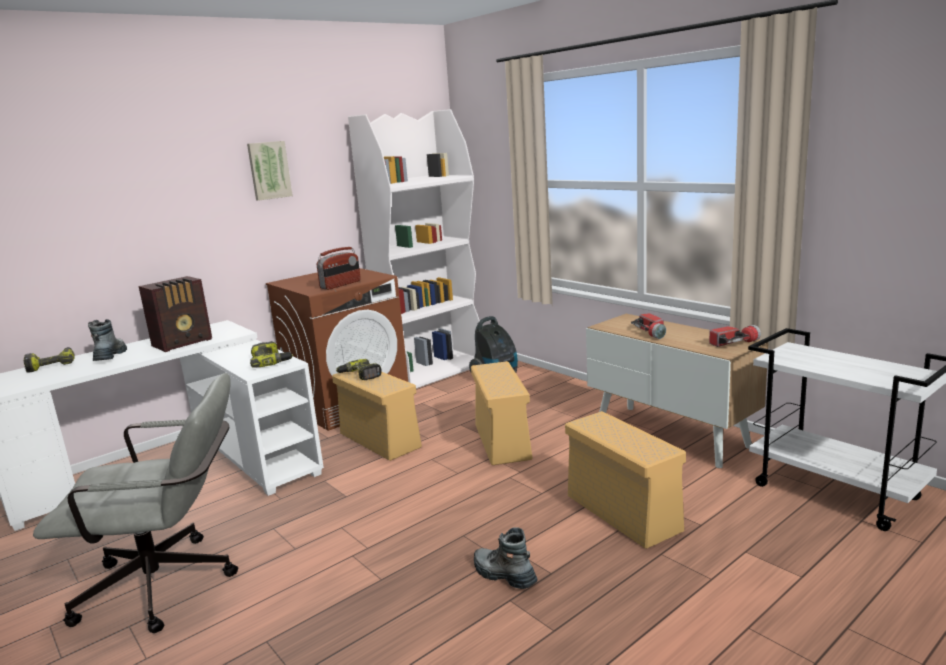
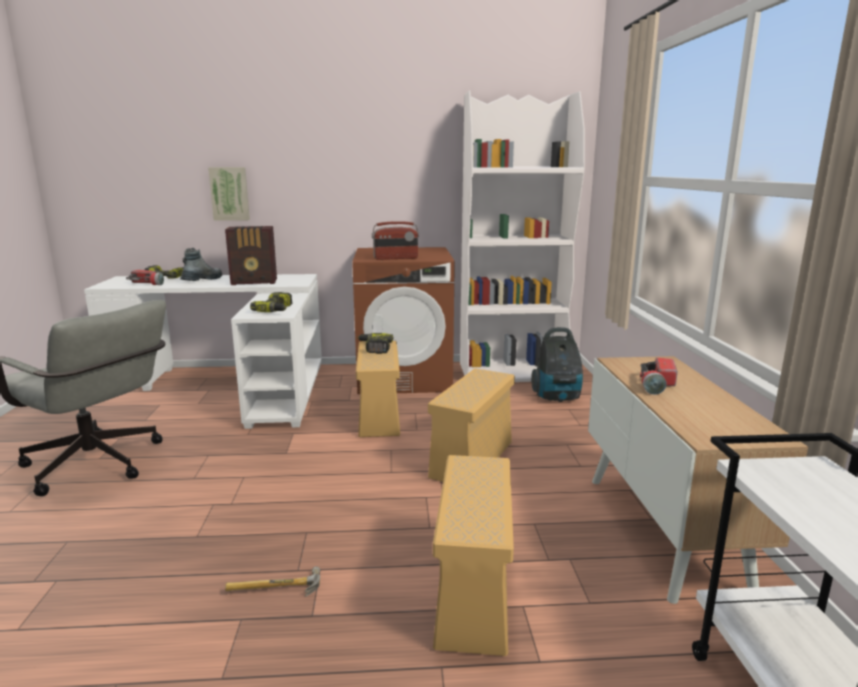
camera: 35 degrees right, 0 degrees up
(269, 170) = (376, 142): picture -> picture (230, 194)
(504, 575) = (274, 591): boot -> hammer
(734, 343) = (745, 432): flashlight -> flashlight (148, 284)

